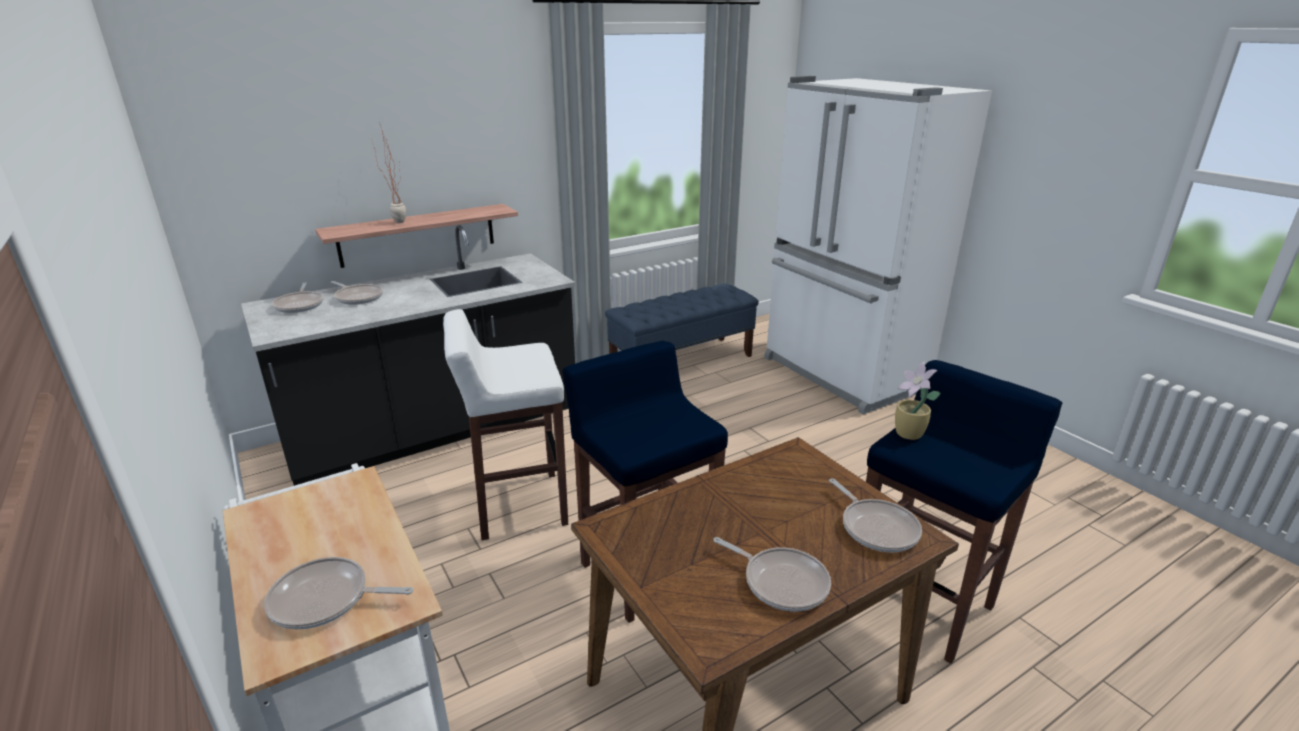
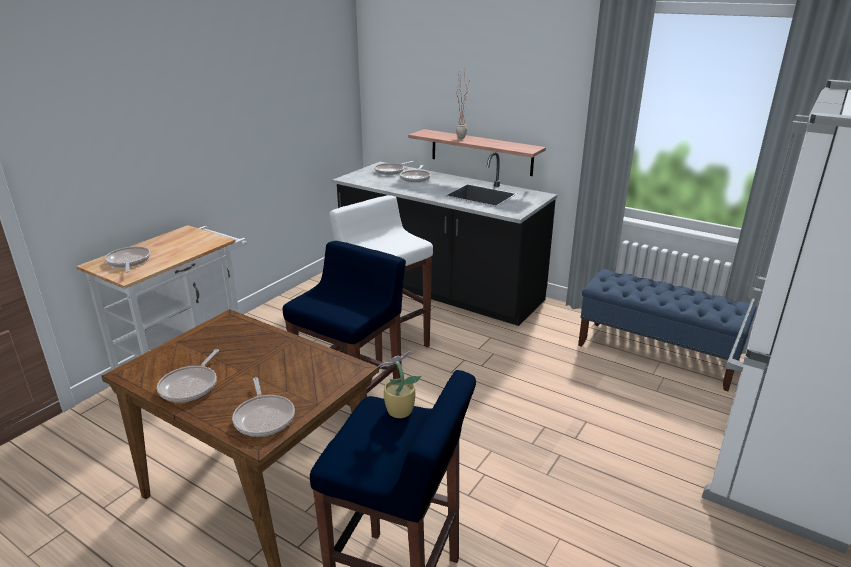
camera: 65 degrees right, 0 degrees up
(876, 527) = (264, 417): frying pan -> frying pan turned 60 degrees counterclockwise

